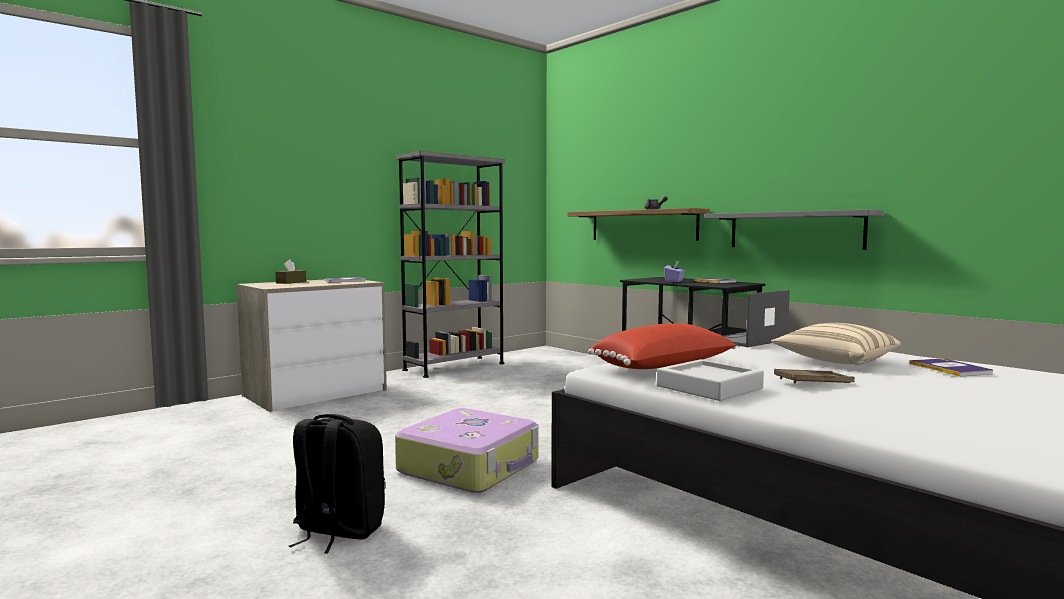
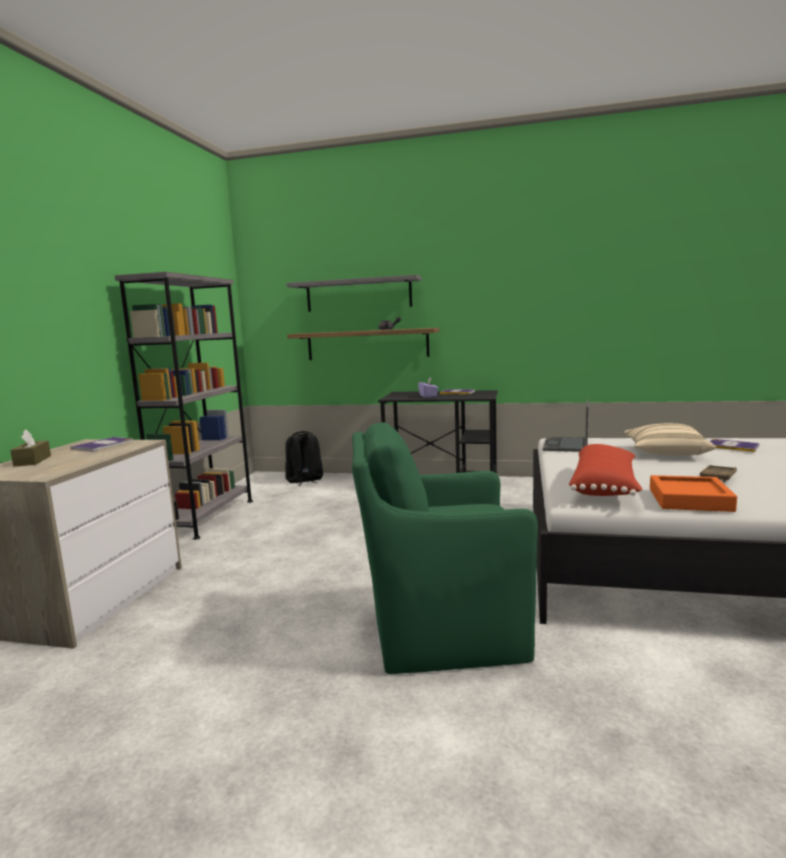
camera: 35 degrees left, 5 degrees up
(337, 531) = (471, 771): black backpack -> black backpack (304, 480)
(471, 466) = (441, 630): suitcase -> green armchair
(709, 387) = (689, 500): grey tray -> orange tray
(794, 230) = (519, 344): grey shelf -> grey shelf (358, 294)

